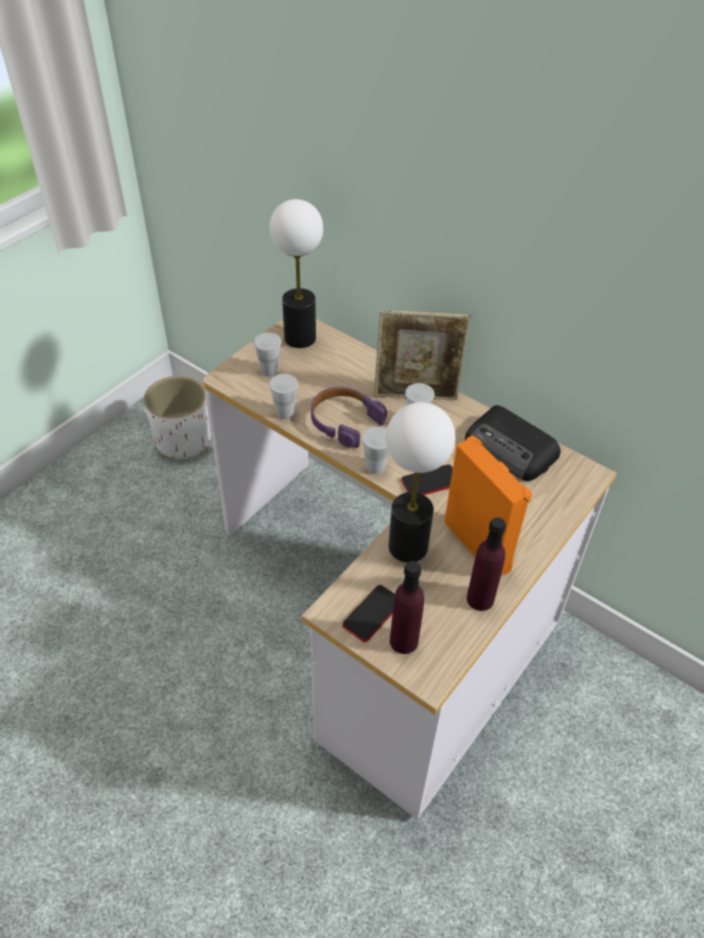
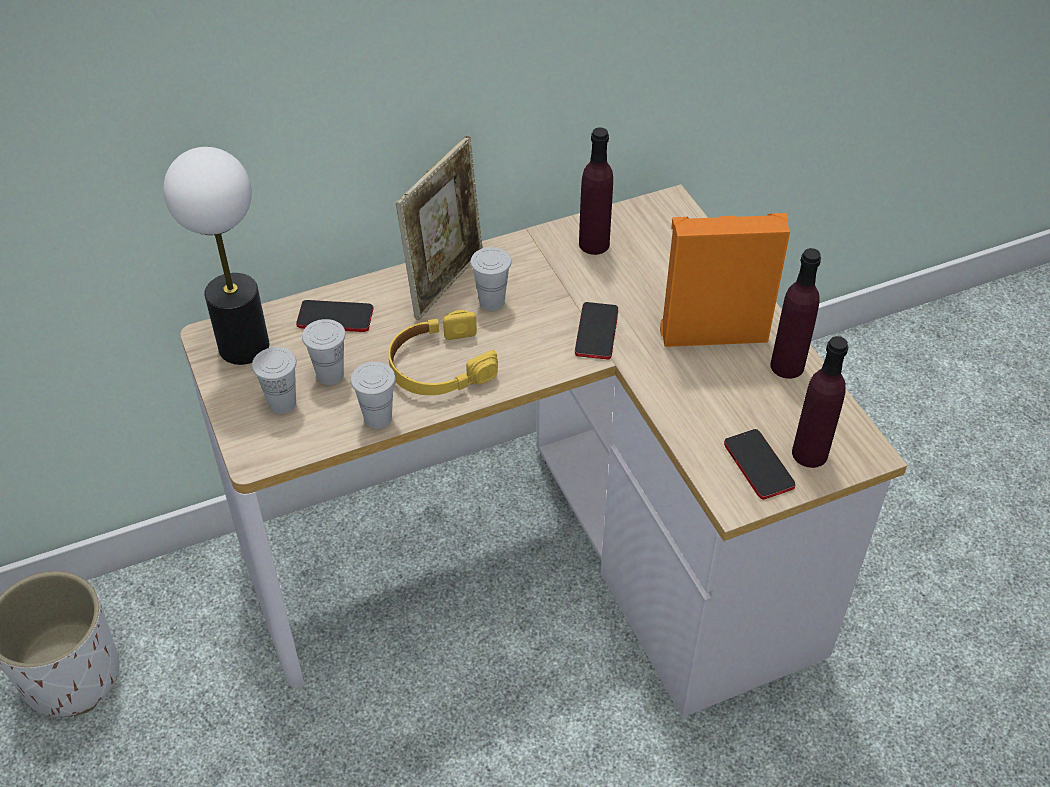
camera: 60 degrees left, 0 degrees up
(344, 421) = (440, 366): purple headphones -> yellow headphones
(349, 362) = (335, 317): none -> phone
(375, 467) = (538, 370): white cup -> white cup (330, 375)
(408, 547) = (681, 393): table lamp -> none
(511, 449) = (594, 244): radio -> purple bottle

